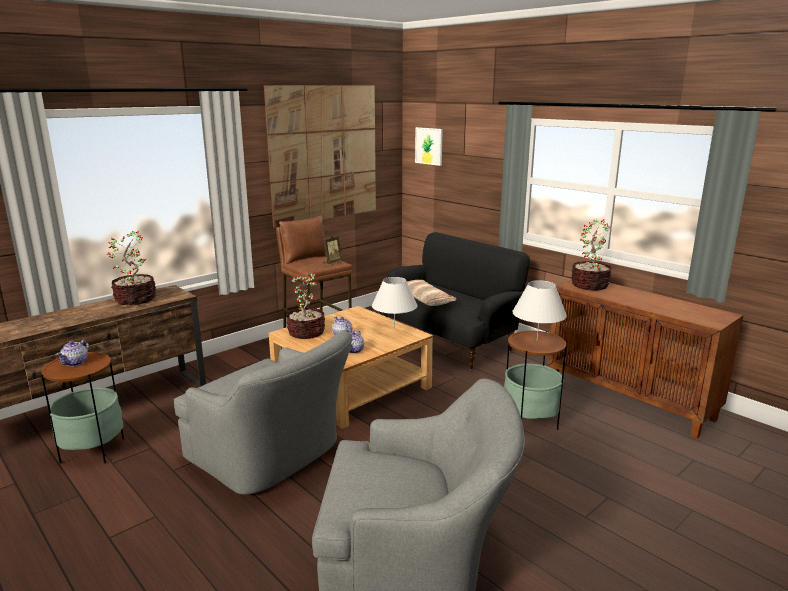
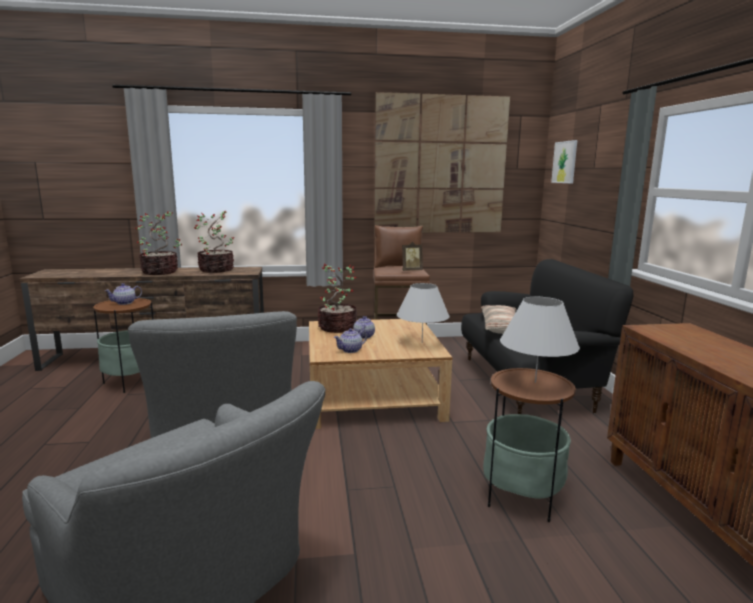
camera: 35 degrees right, 5 degrees down
(589, 285) = (682, 332): potted plant -> potted plant (161, 272)

